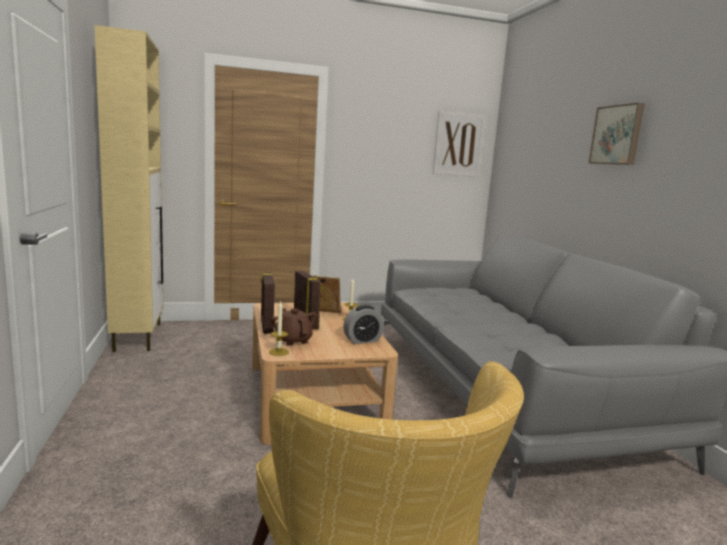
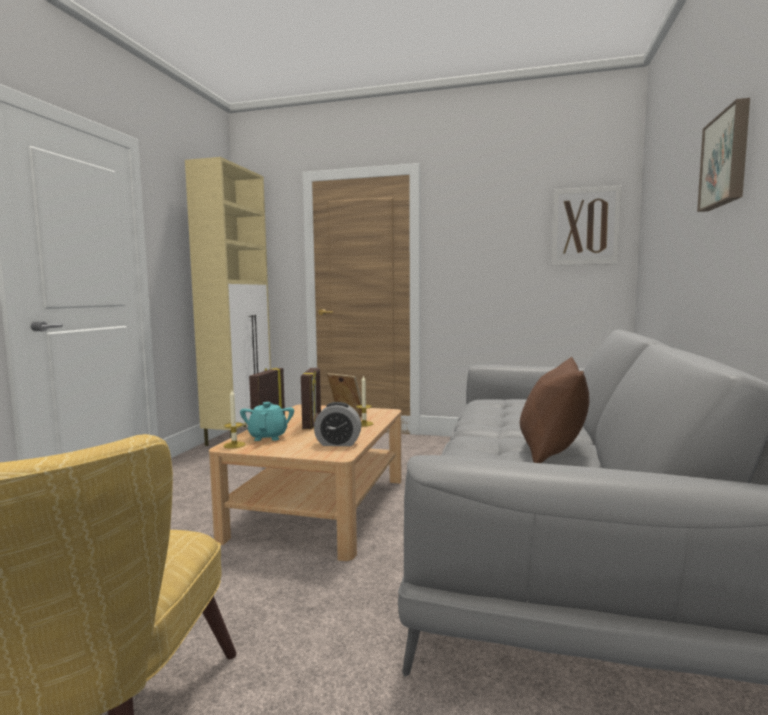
camera: 30 degrees right, 5 degrees down
(293, 340) = (268, 437): brown teapot -> turquoise teapot
(521, 331) = (552, 450): none -> brown pillow

